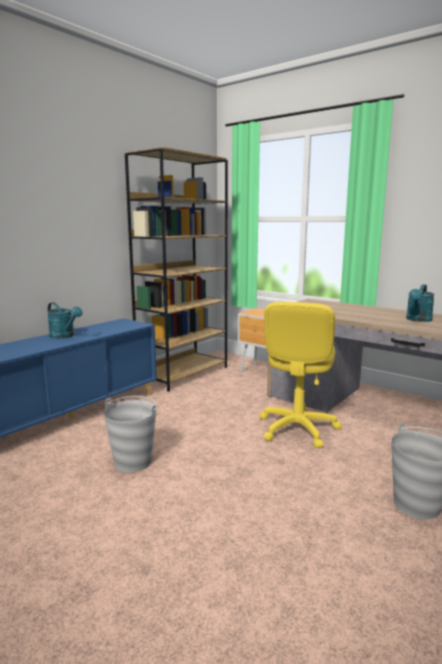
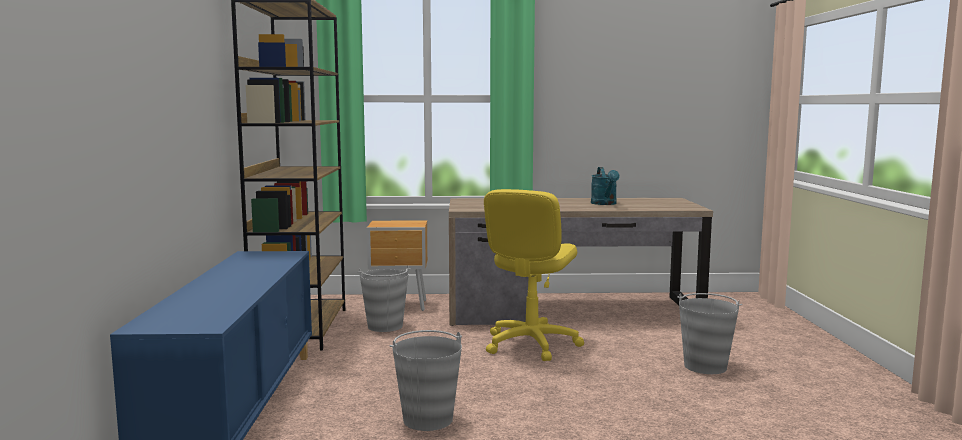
camera: 40 degrees left, 5 degrees down
(65, 336) = (228, 280): turquoise watering can -> none
(228, 385) = (385, 326): none -> grey bucket
(297, 428) = (531, 344): yellow office chair -> yellow office chair turned 45 degrees clockwise

